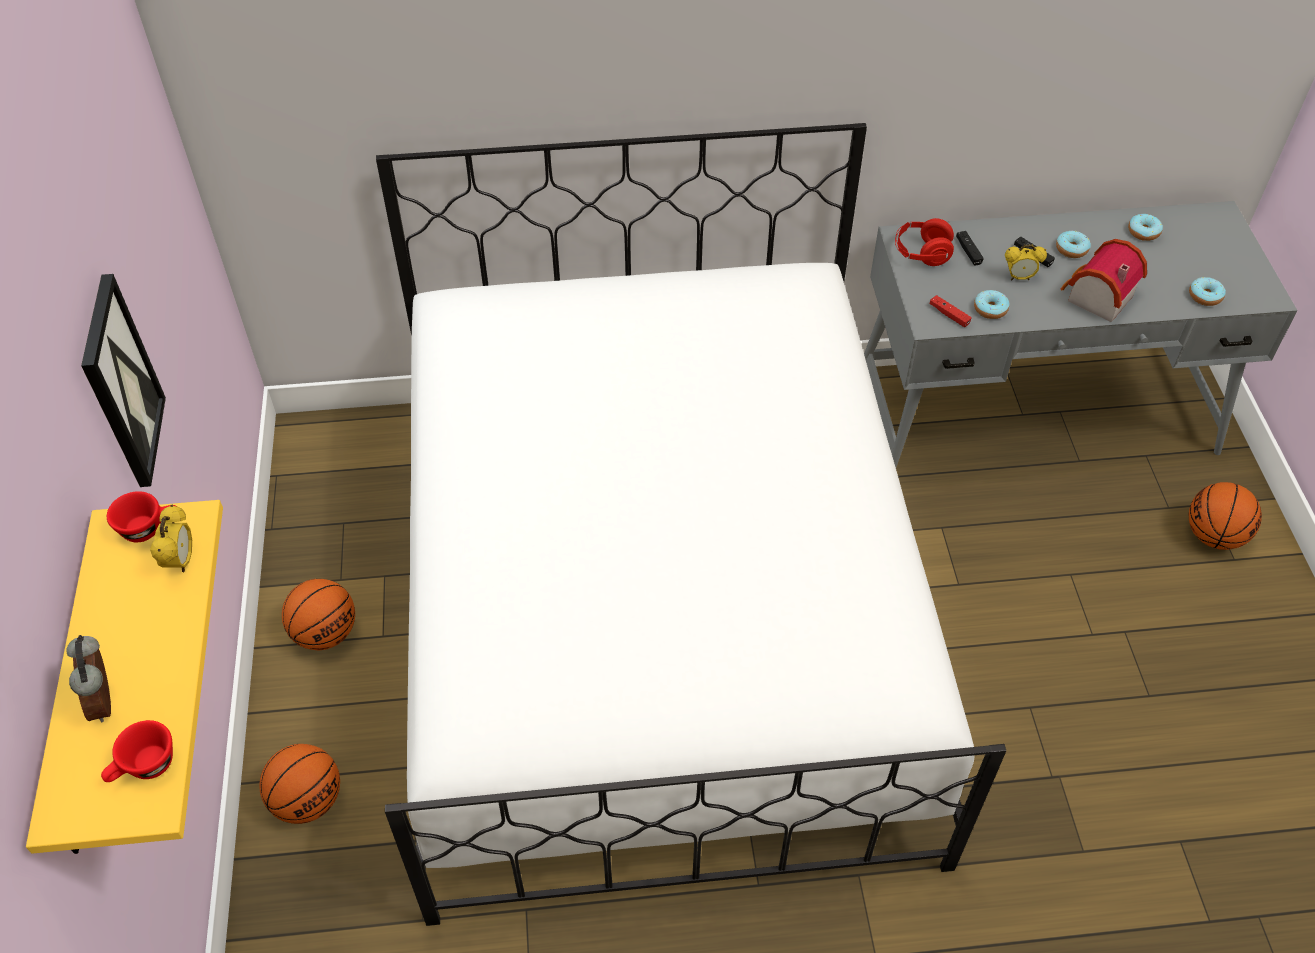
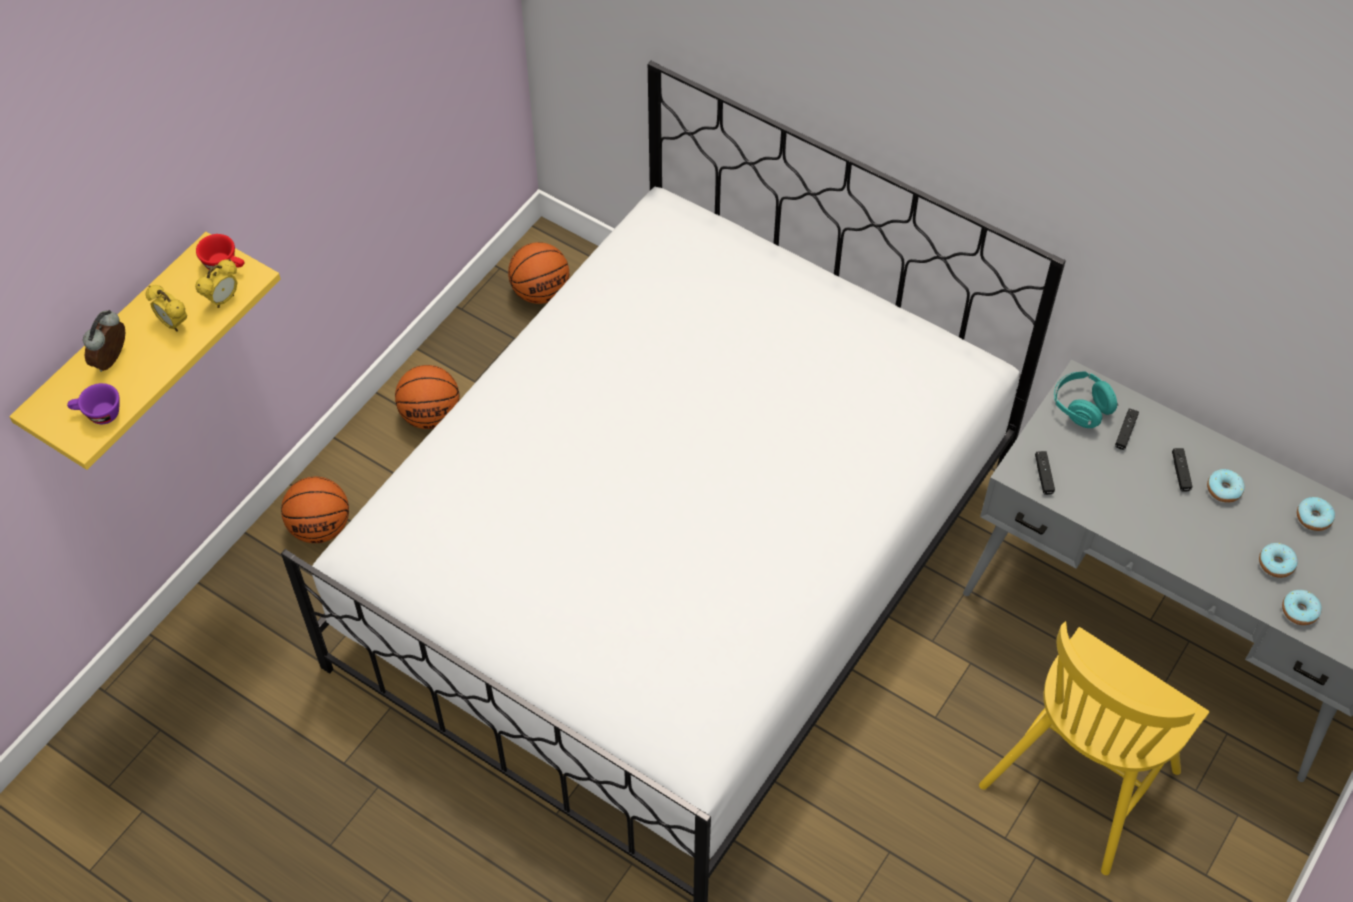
camera: 40 degrees right, 5 degrees up
(121, 383) = (298, 151): picture -> none
(145, 768) = (98, 414): red cup -> purple cup
(921, 254) = (1081, 407): red headphones -> turquoise headphones
(949, 315) = (1043, 475): red game controller -> black game controller
(990, 309) = (1085, 494): donut -> donut (1276, 564)
(1019, 278) = (1144, 484): alarm clock -> alarm clock (173, 324)
(1090, 545) = (1085, 769): none -> yellow chair
(1095, 297) = (1193, 545): toy house -> none
(1213, 535) = (1210, 842): basketball -> basketball (540, 292)

